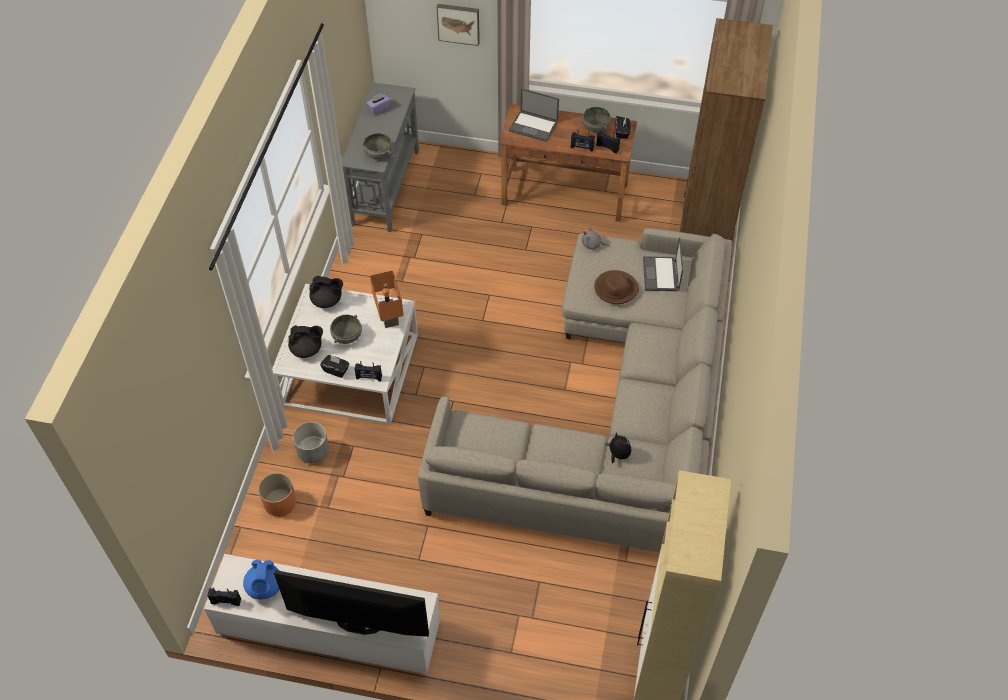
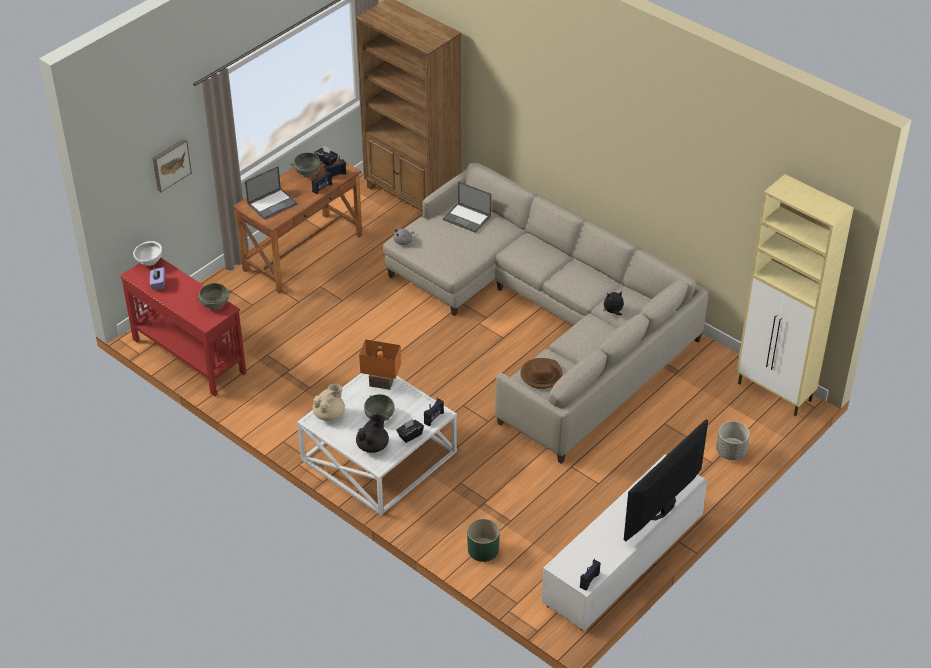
camera: 60 degrees left, 10 degrees down
(265, 587) = (593, 552): blue teapot -> none
(279, 502) = (483, 550): orange planter -> green planter
(313, 452) = (447, 510): grey planter -> grey planter (730, 452)
(327, 301) = (329, 414): black teapot -> beige teapot
(386, 187) = (189, 356): grey console table -> red console table
(400, 91) = (149, 263): none -> white bowl
(615, 289) = (461, 246): brown hat -> brown hat (541, 375)

